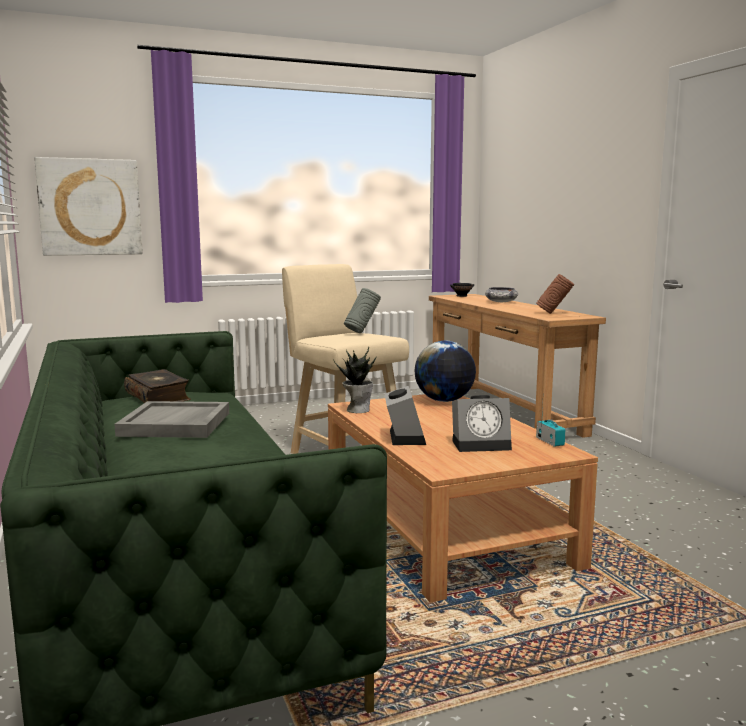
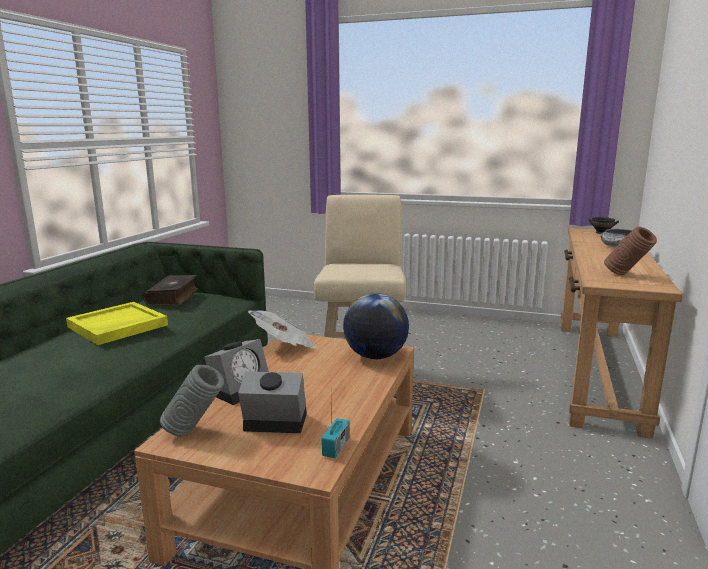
camera: 40 degrees right, 5 degrees up
(90, 207) = (267, 134): picture -> none
(176, 424) = (117, 326): grey tray -> yellow tray
(357, 410) = (284, 345): potted plant -> newspaper
(362, 332) = (376, 266): grey vase -> grey vase (195, 433)
(482, 444) = (272, 424): alarm clock -> alarm clock turned 150 degrees clockwise

